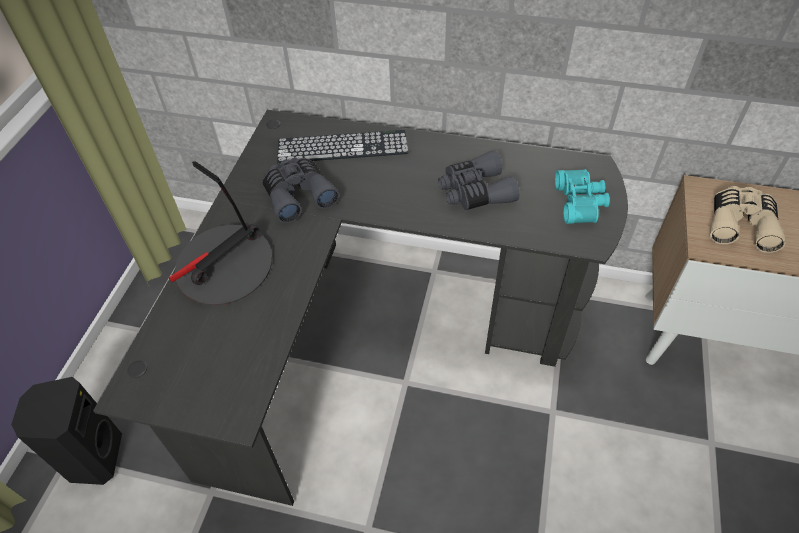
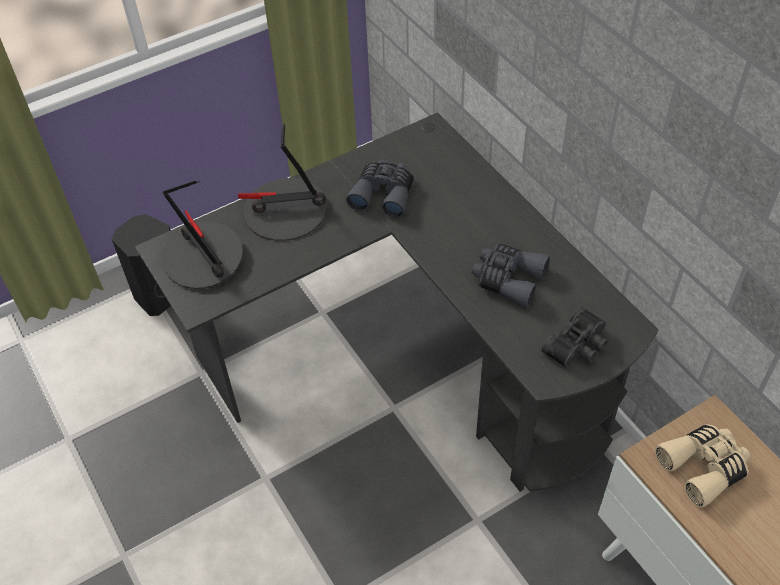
camera: 45 degrees right, 0 degrees up
(187, 365) = (203, 257): none -> table lamp
(342, 147) = (455, 178): keyboard -> none
(581, 202) = (578, 346): turquoise binoculars -> black binoculars

